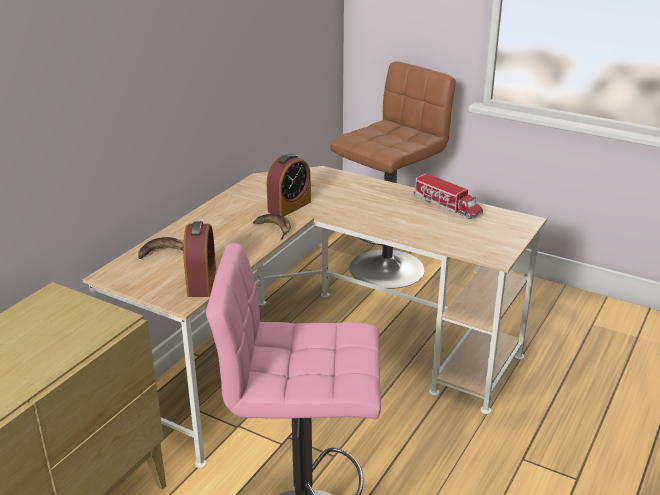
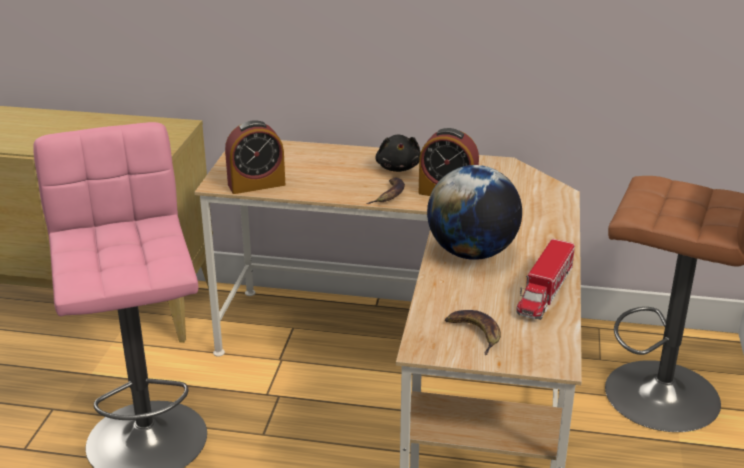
camera: 70 degrees right, 0 degrees up
(162, 252) = (300, 155): banana -> banana (475, 333)
(229, 216) = (398, 167): none -> black plush toy
(384, 217) = (472, 253): none -> globe

